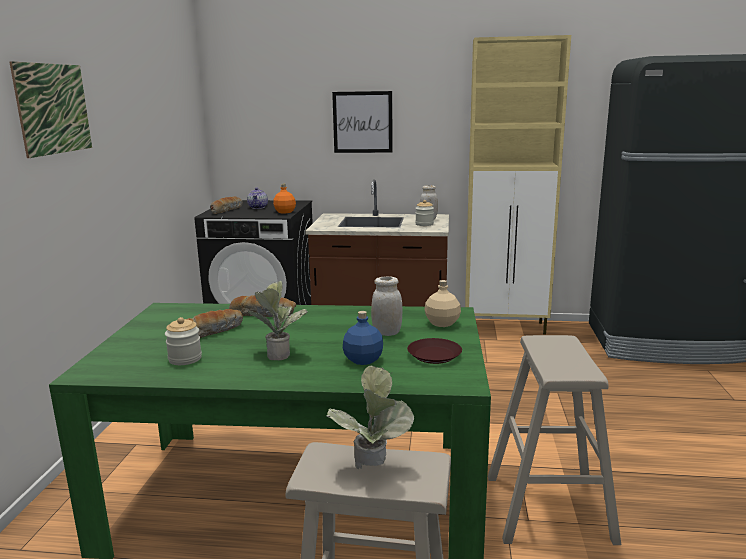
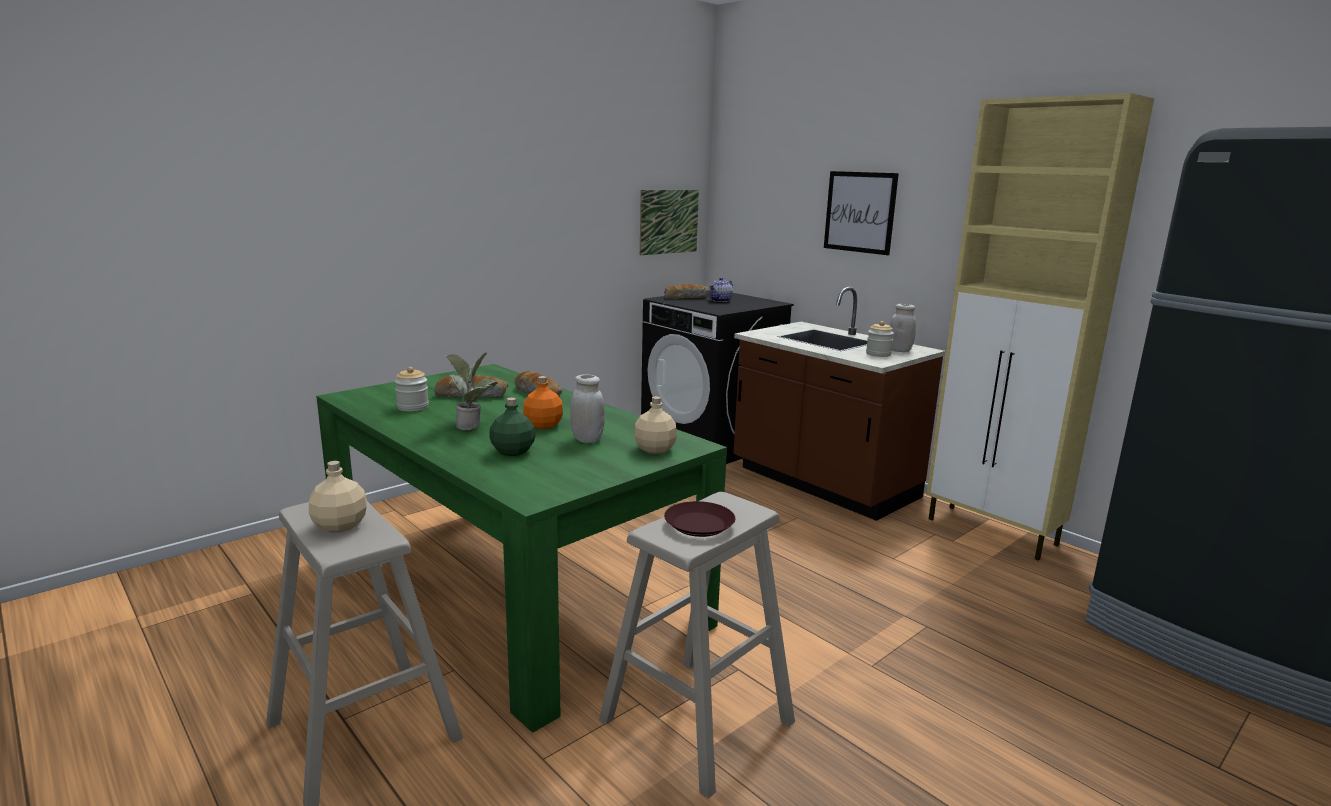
camera: 40 degrees right, 0 degrees up
(53, 109) = (456, 170): picture -> picture (669, 221)
(285, 212) = (730, 309): orange bottle -> orange bottle (543, 425)
(363, 360) = (513, 451): blue bottle -> green bottle
(373, 470) = (341, 525): potted plant -> beige bottle
(434, 355) = (573, 469): brown plate -> brown plate (699, 524)

